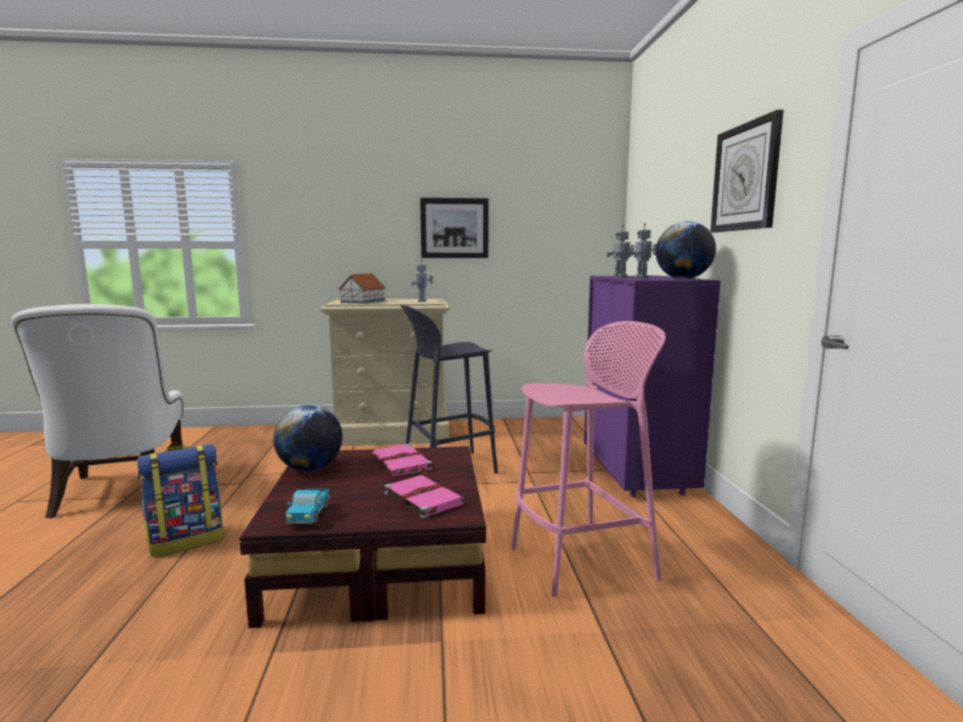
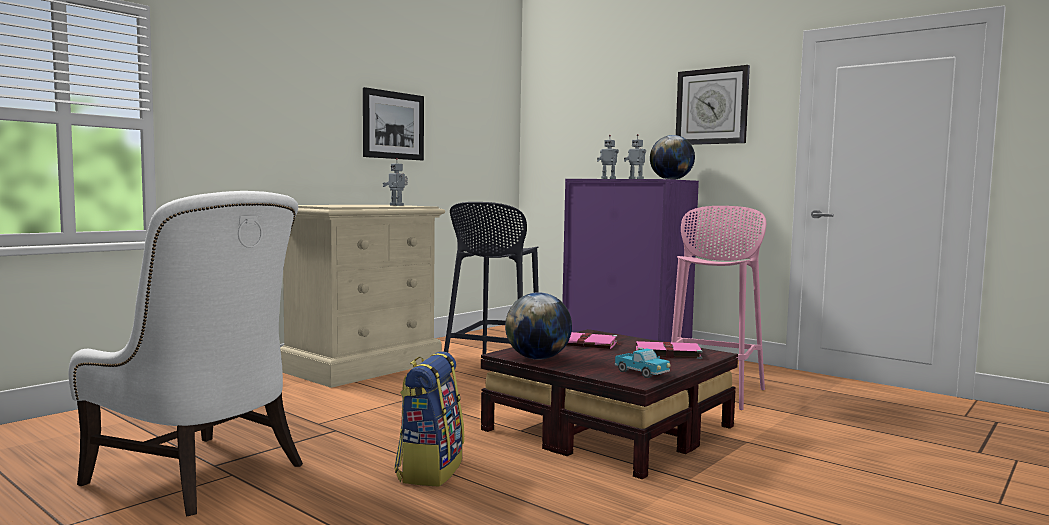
camera: 45 degrees left, 5 degrees down
(362, 301) = (341, 205): toy house -> none

